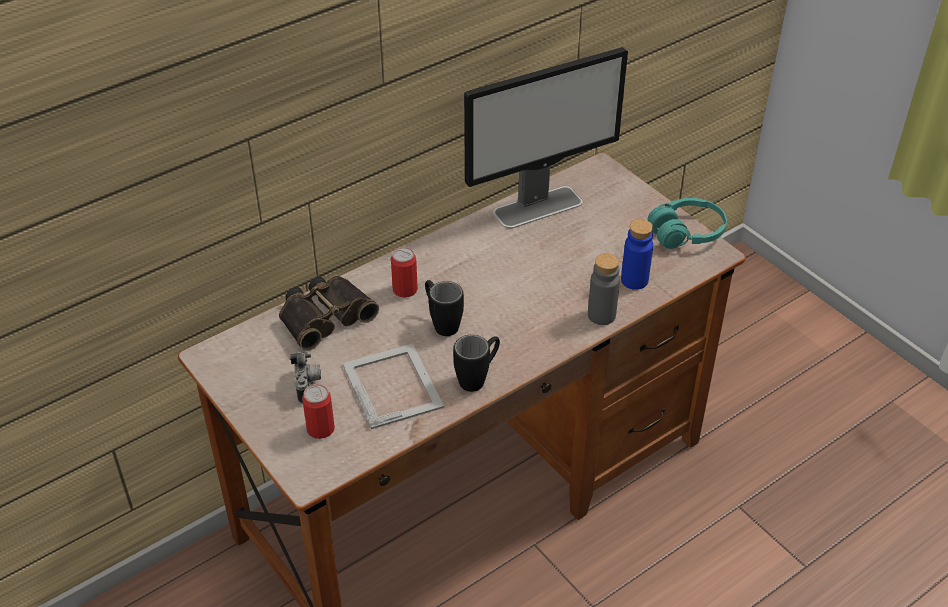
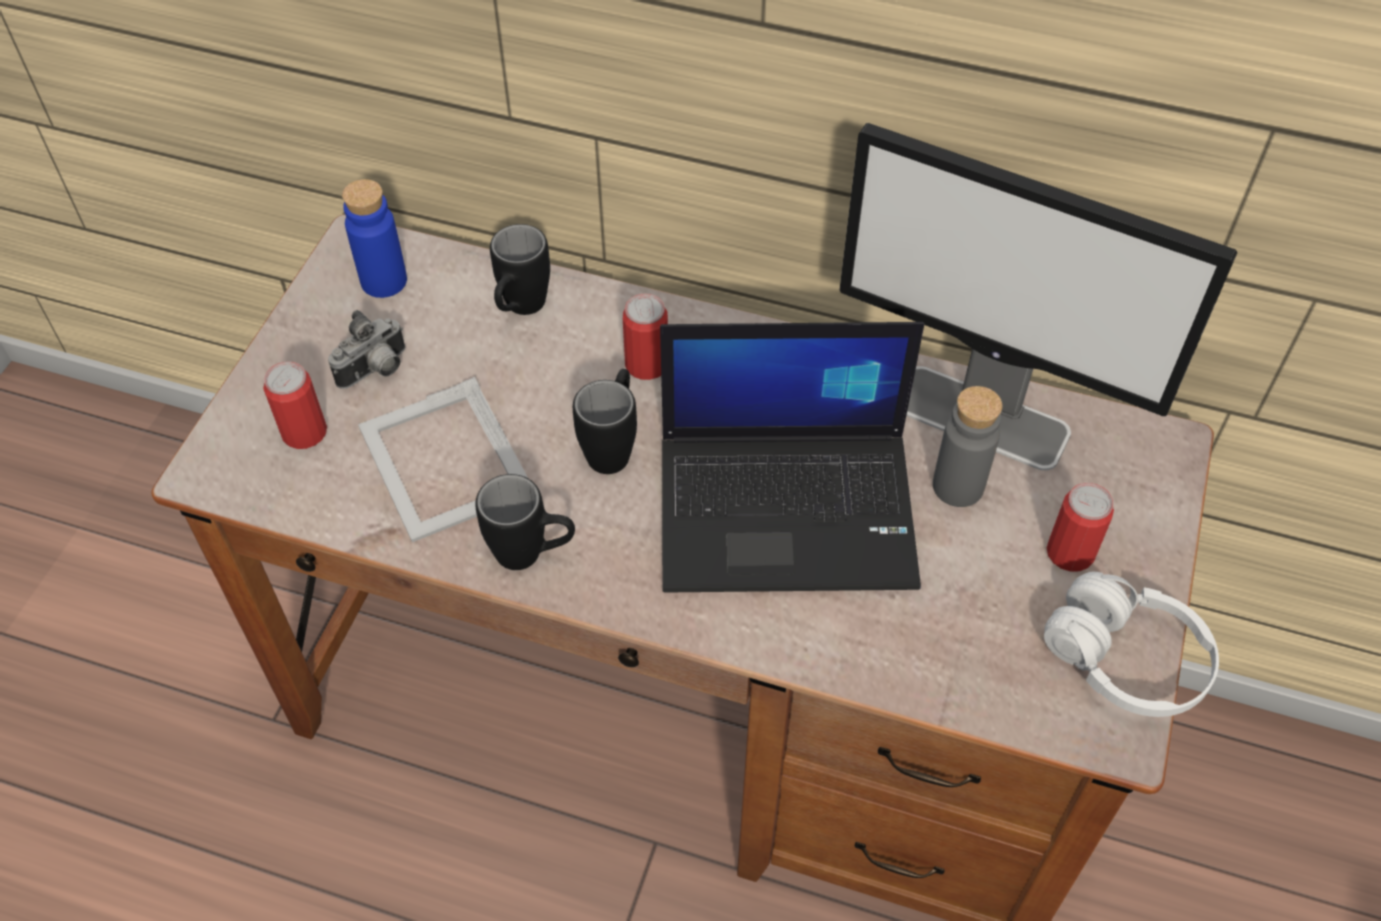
camera: 55 degrees right, 10 degrees up
(324, 316) = (520, 310): binoculars -> black mug
(393, 384) = (444, 461): picture frame -> picture frame turned 120 degrees clockwise
(531, 285) = (790, 509): none -> laptop
(601, 315) = (803, 642): grey bottle -> grey bottle (958, 486)
(626, 220) = (1070, 552): none -> can
(634, 280) = (930, 644): blue bottle -> blue bottle (384, 281)
(686, 233) = (1125, 660): turquoise headphones -> white headphones

